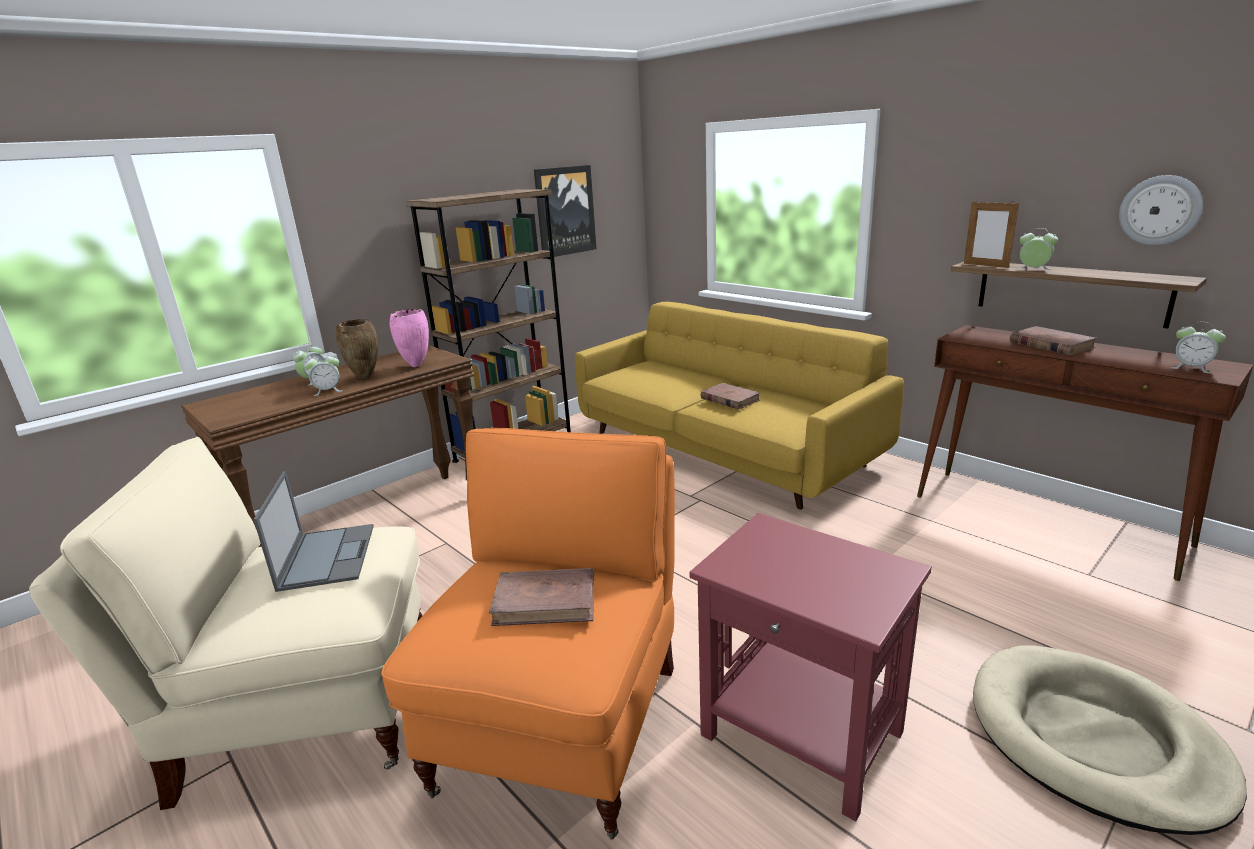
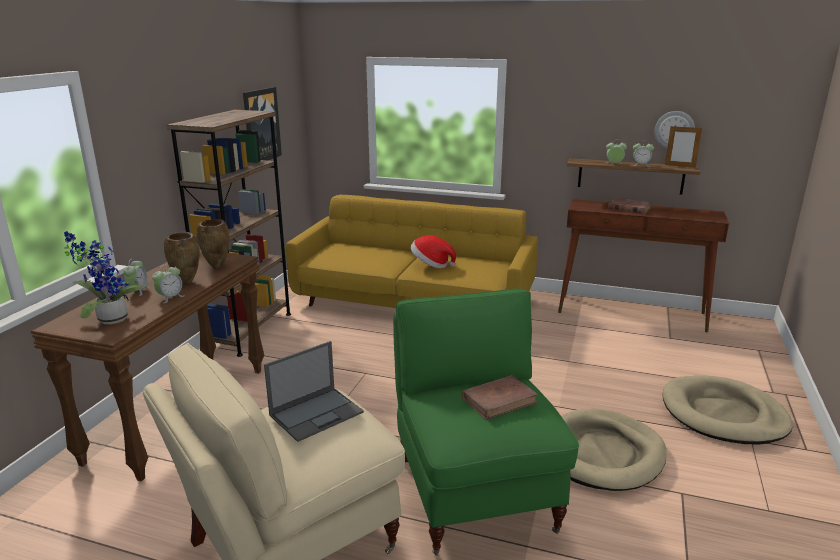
camera: 30 degrees left, 0 degrees up
(248, 405) = (109, 319): none -> potted plant
(327, 556) = (317, 413): laptop -> laptop turned 90 degrees clockwise
(416, 366) = (217, 267): pink vase -> brown vase
(563, 725) = (474, 492): orange armchair -> green armchair
(730, 399) = (431, 264): brown book -> hat
(800, 734) = (602, 453): red side table -> beige dog bed
(985, 265) = (586, 162): picture frame -> picture frame (680, 166)
(1191, 368) = (702, 216): alarm clock -> alarm clock (641, 165)

